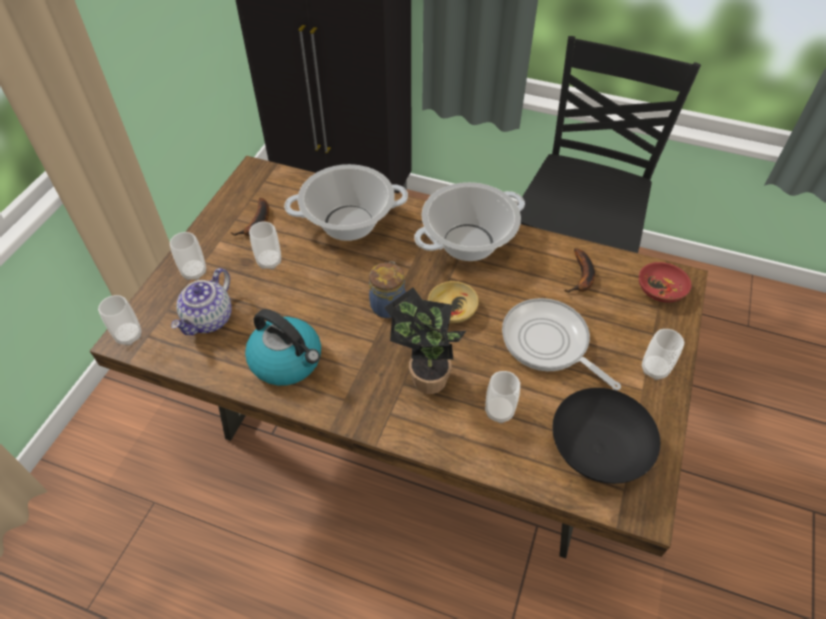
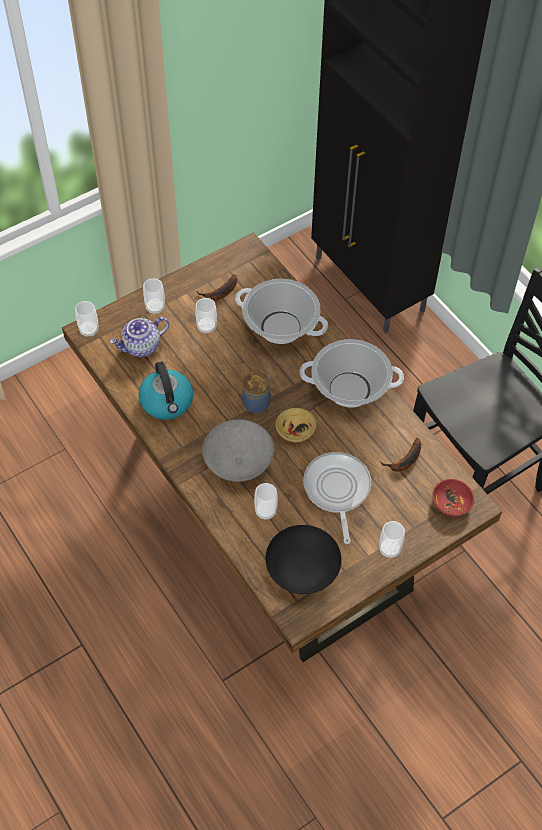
camera: 35 degrees right, 5 degrees up
(424, 377) = (239, 462): potted plant -> grey bowl

